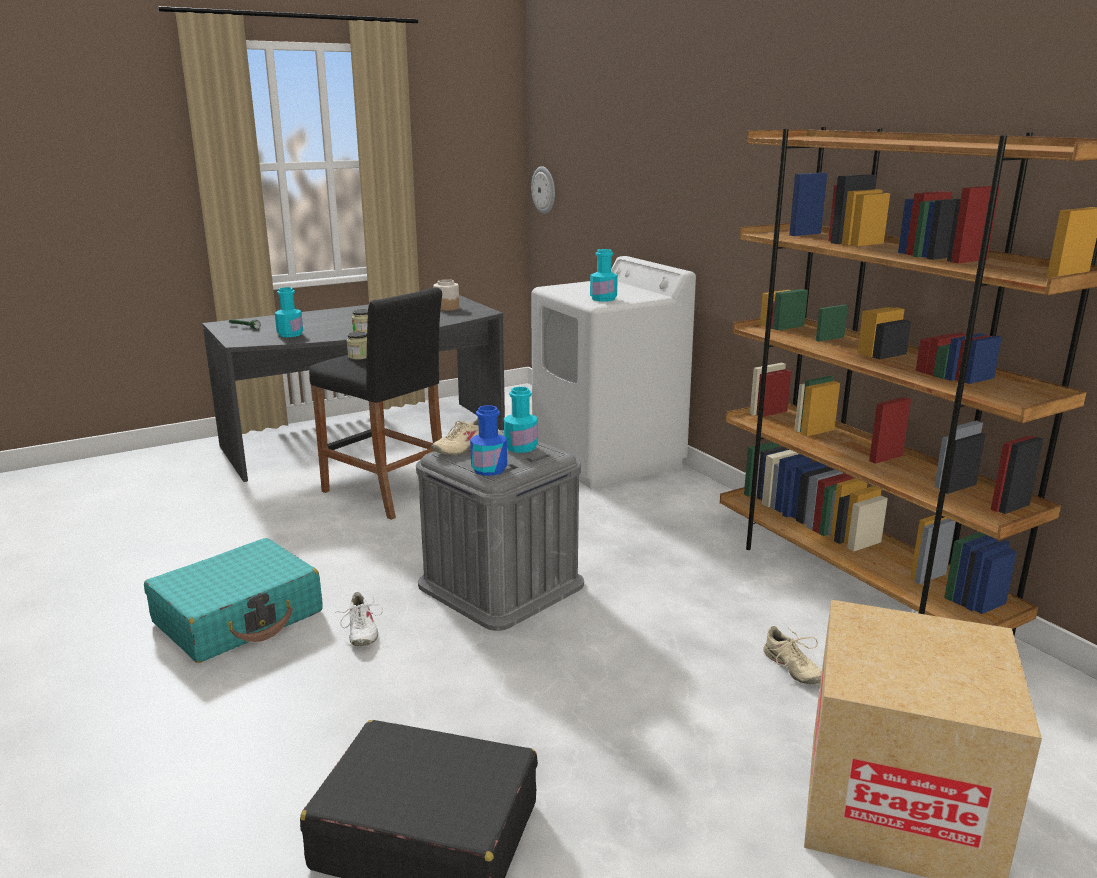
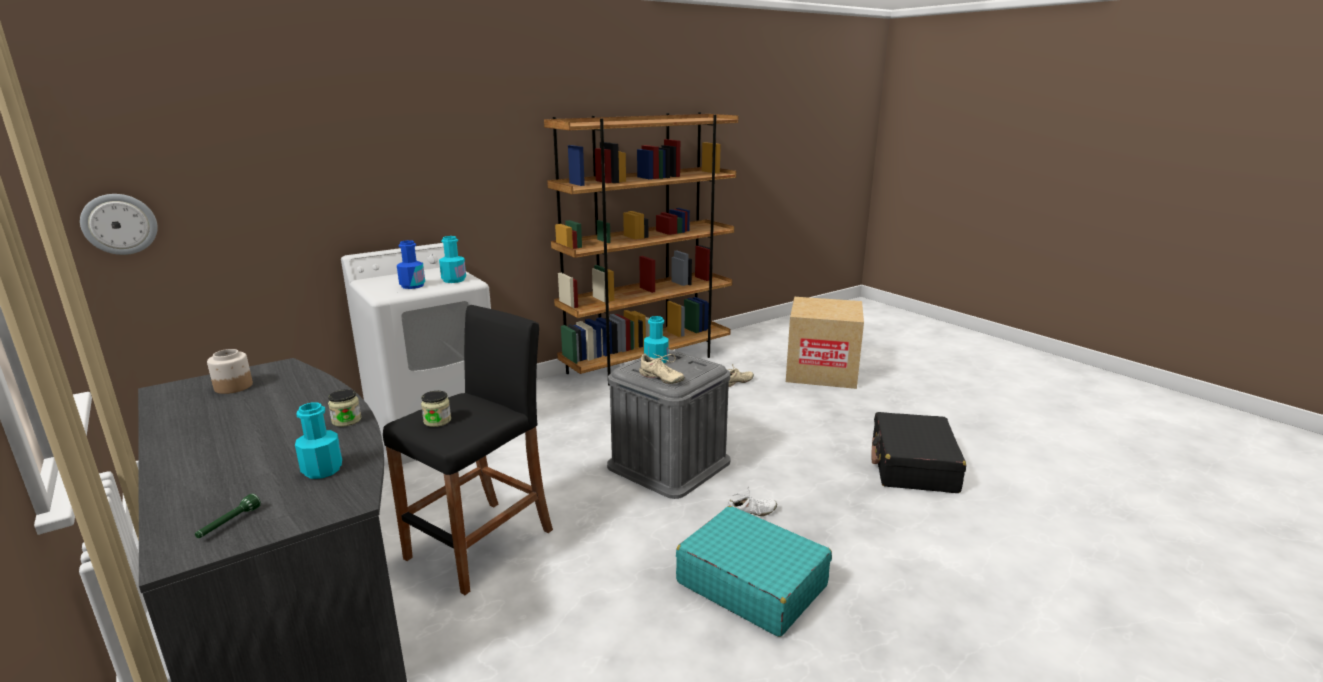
camera: 95 degrees left, 0 degrees up
(489, 469) = (701, 367): blue bottle -> blue bottle (412, 286)

